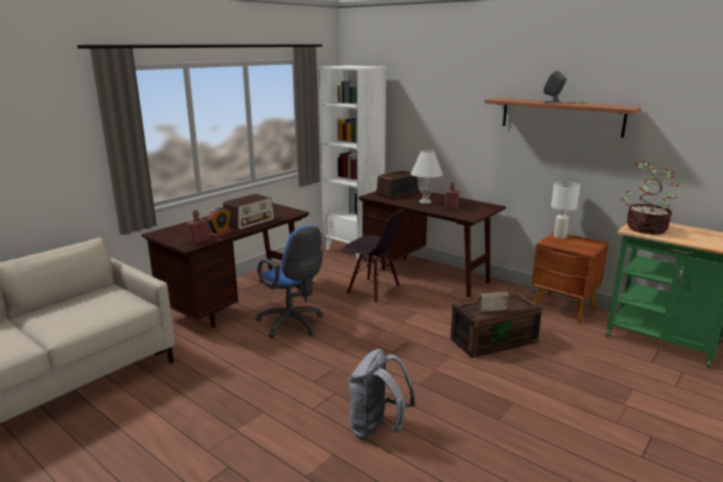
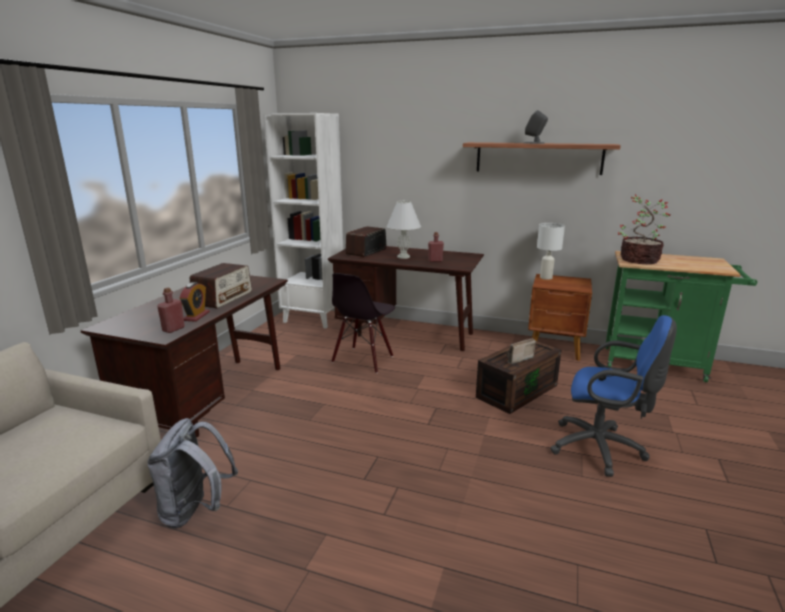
camera: 20 degrees left, 0 degrees up
(293, 324) = (296, 413): blue office chair -> blue office chair (601, 449)
(373, 291) = (363, 359): black chair -> black chair turned 105 degrees clockwise
(377, 429) = (472, 520): grey backpack -> grey backpack (195, 511)

